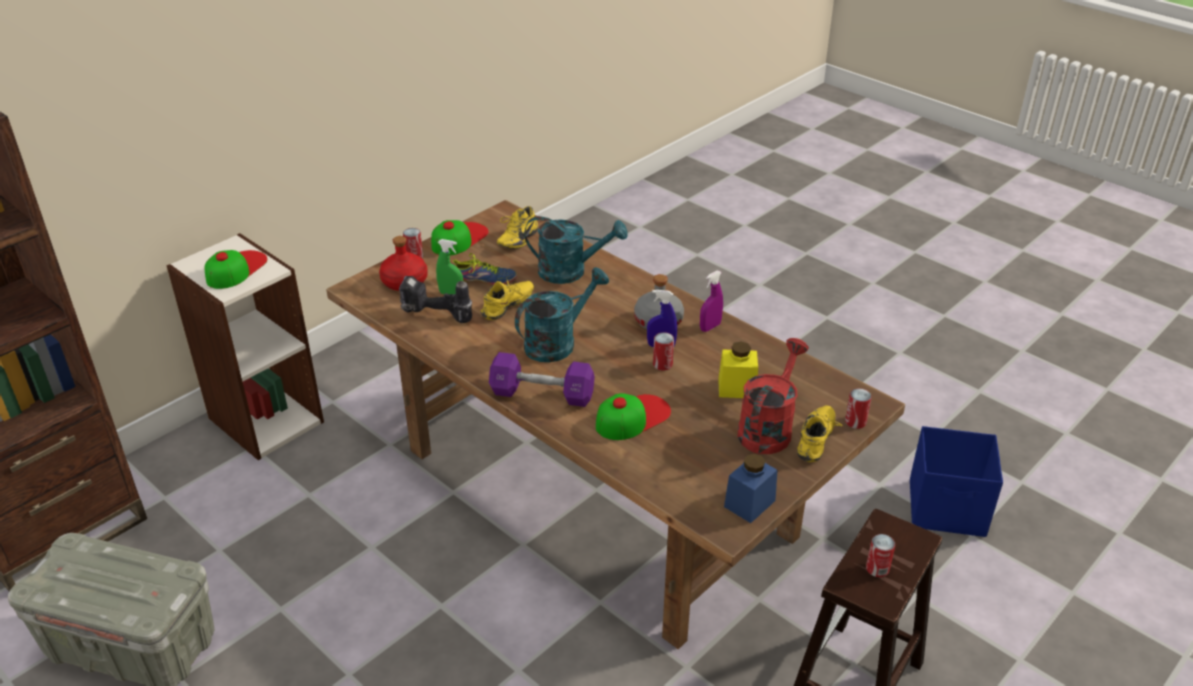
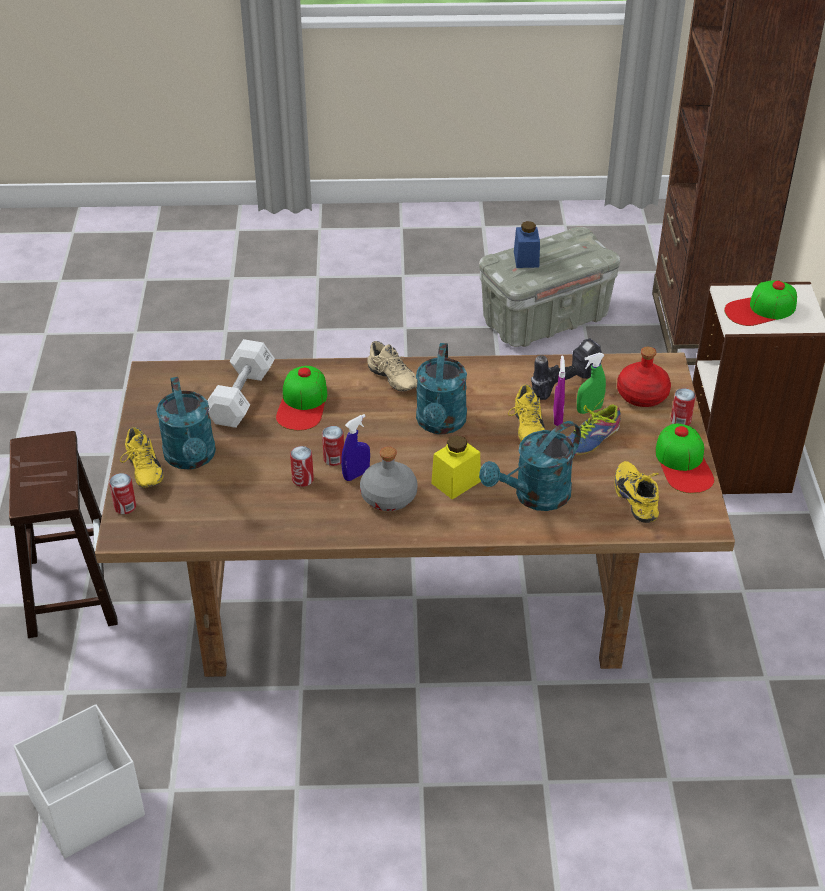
camera: 135 degrees right, 5 degrees up
(236, 269) = (760, 309): cap -> cap turned 90 degrees clockwise
(542, 394) = (390, 380): purple dumbbell -> beige shoe
(673, 454) = (241, 397): none -> white dumbbell
(710, 327) = (338, 521): purple spray bottle -> purple spray bottle (557, 418)
(737, 388) = (250, 476): yellow jar -> yellow jar (456, 482)
(749, 503) = (151, 397): blue jar -> blue jar (526, 259)
(768, 428) = (192, 458): red watering can -> turquoise watering can
(877, 569) = (45, 465): can -> can (302, 479)
(948, 509) = (85, 808): blue storage box -> white storage box

